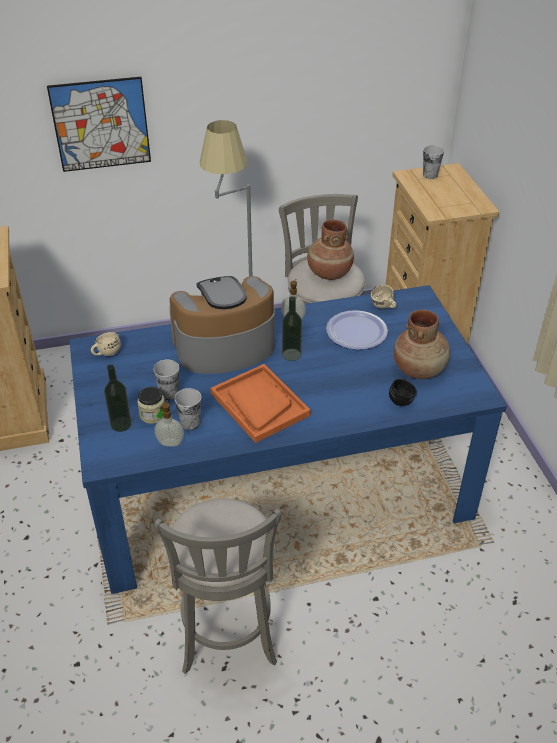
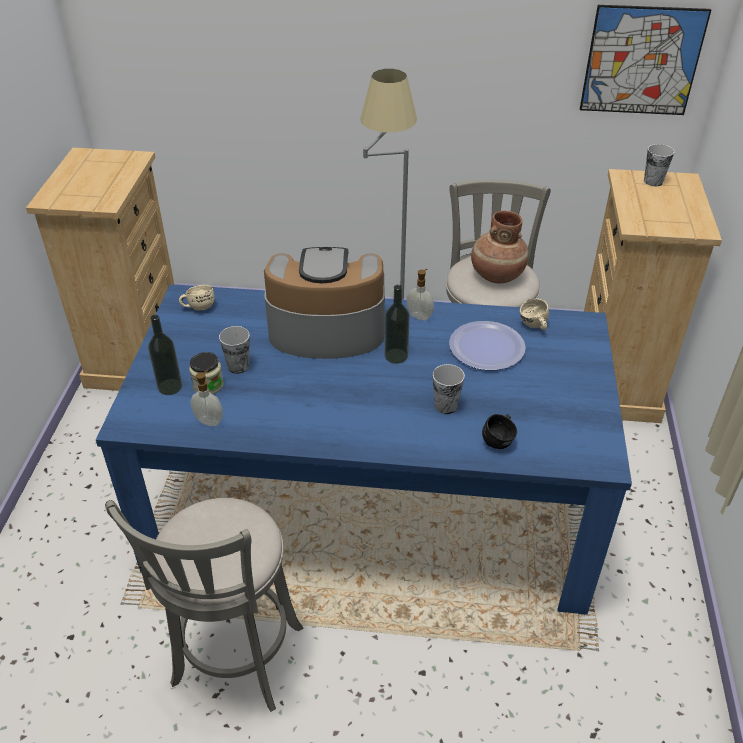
camera: 20 degrees right, 0 degrees up
(101, 124) = (274, 58): picture -> picture (642, 61)
(190, 423) = (242, 404): cup -> cup (446, 406)
(259, 404) = (329, 403): orange tray -> none
(419, 369) = (541, 410): brown vase -> none

